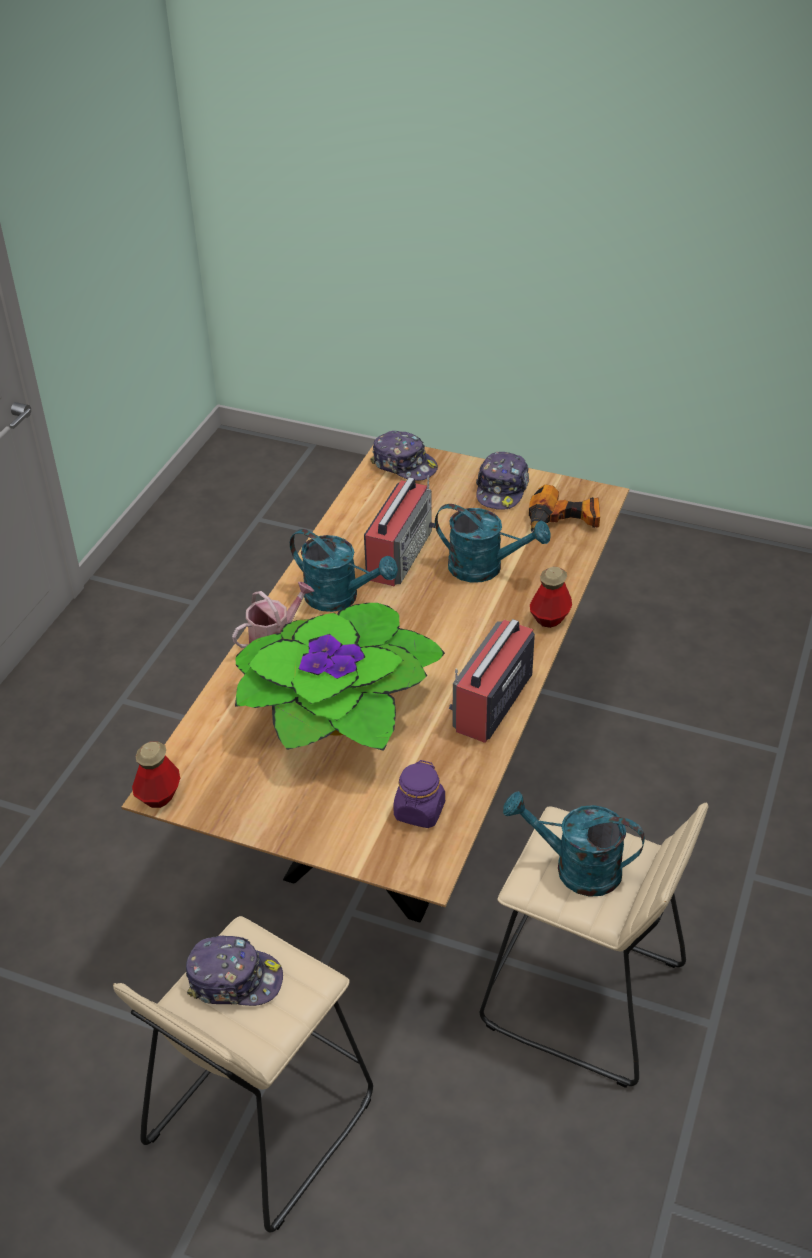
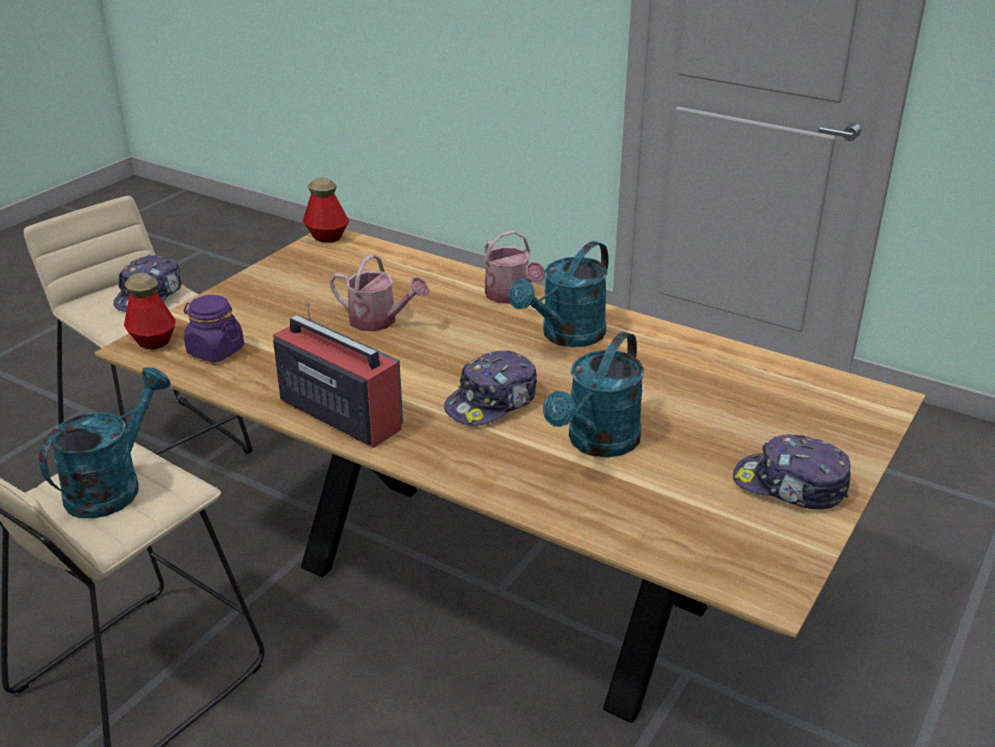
camera: 100 degrees right, 10 degrees down
(339, 713) = (379, 321): potted plant -> watering can
(400, 554) = (643, 382): radio -> none
(404, 465) = (852, 407): cap -> cap (492, 402)
(549, 618) = (474, 481): bottle -> bottle (153, 341)
(563, 524) = (693, 533): power drill -> none

